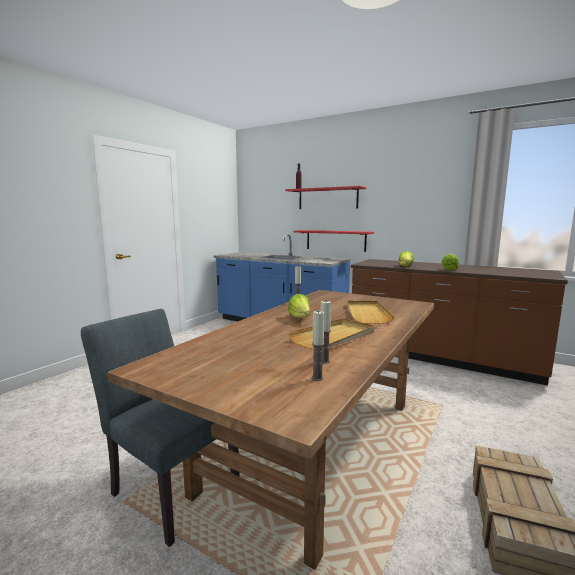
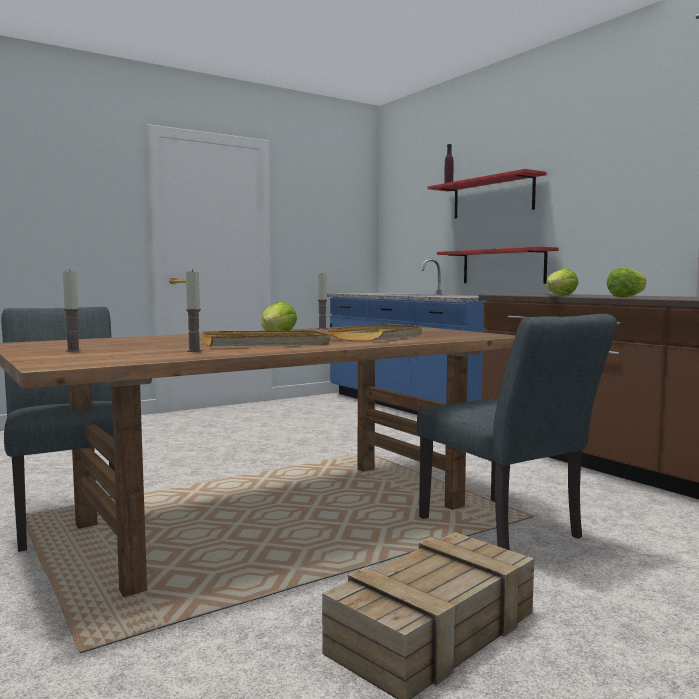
camera: 25 degrees right, 5 degrees down
(317, 378) = (149, 355): candle -> candle (73, 351)
(446, 421) = (507, 532): none -> grey chair

